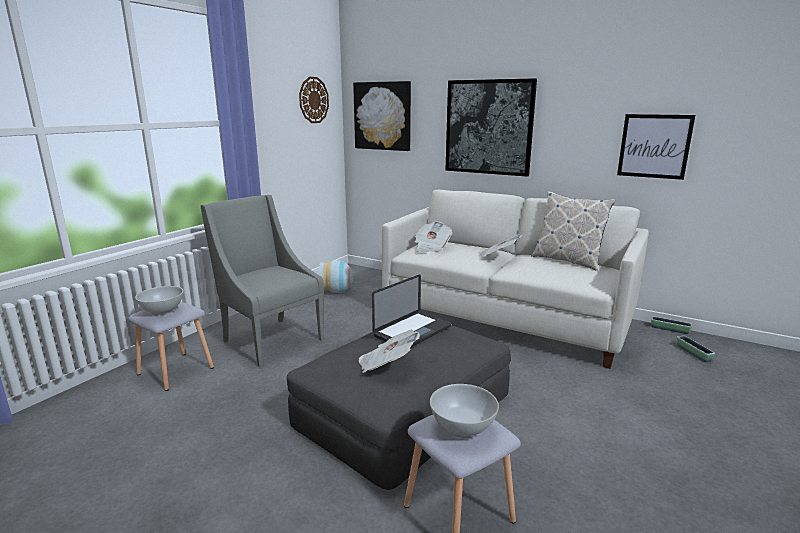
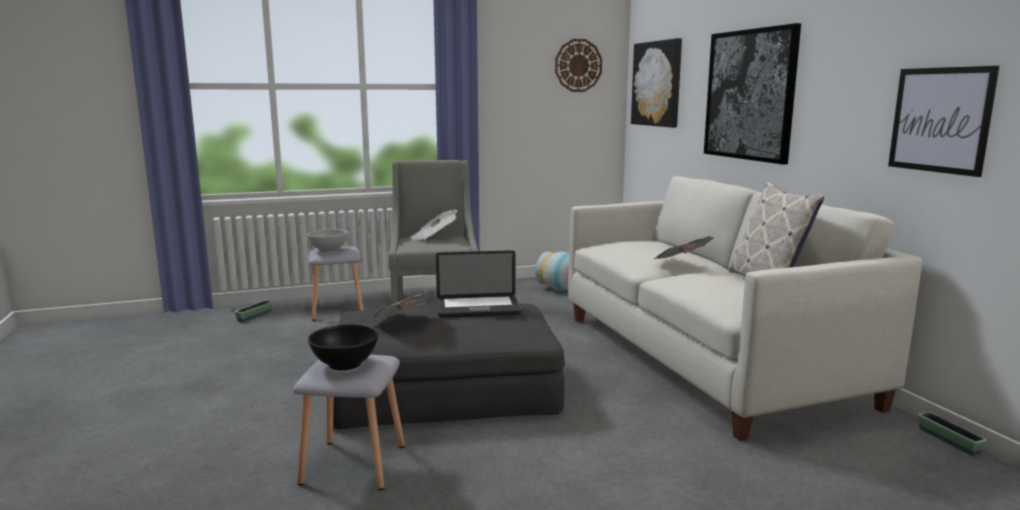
camera: 40 degrees right, 5 degrees down
(431, 247) = (627, 244): newspaper -> newspaper (434, 237)
(463, 428) = (345, 364): white bowl -> black bowl
(693, 353) = (923, 474): planter -> planter (254, 316)

